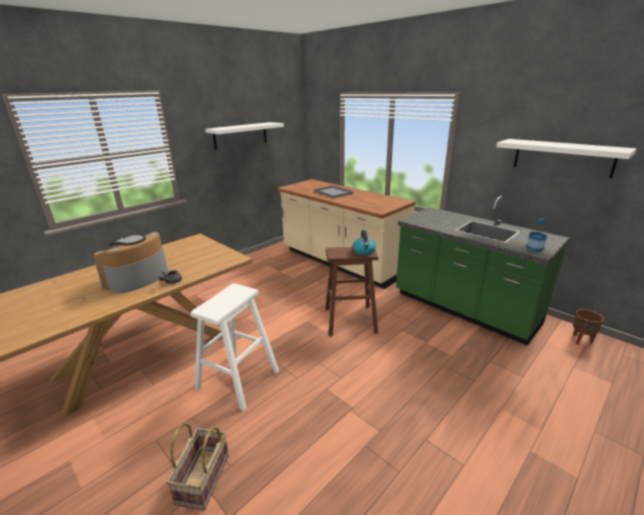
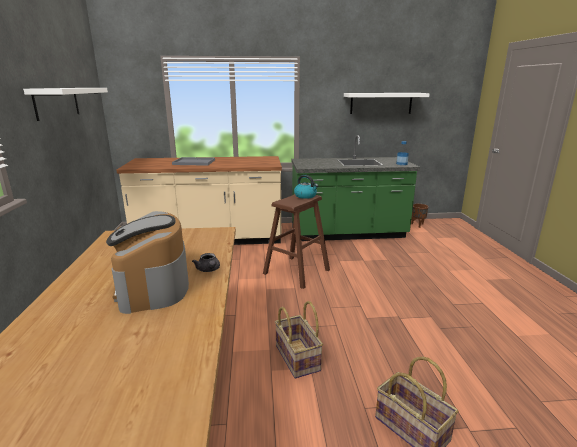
camera: 50 degrees left, 5 degrees down
(238, 380) = (298, 358): white stool -> basket

